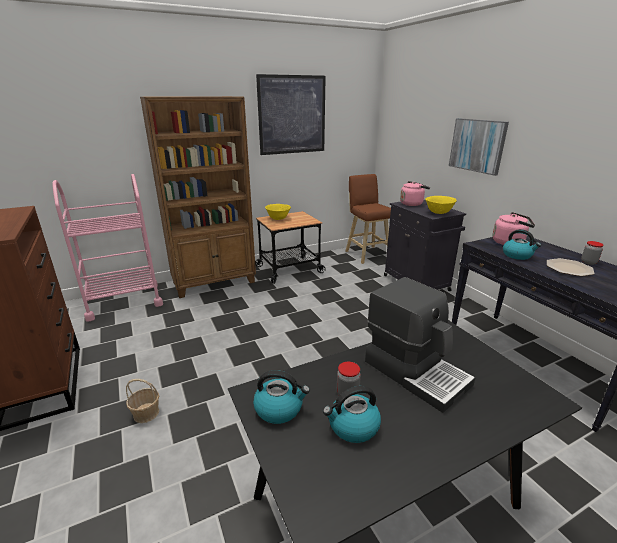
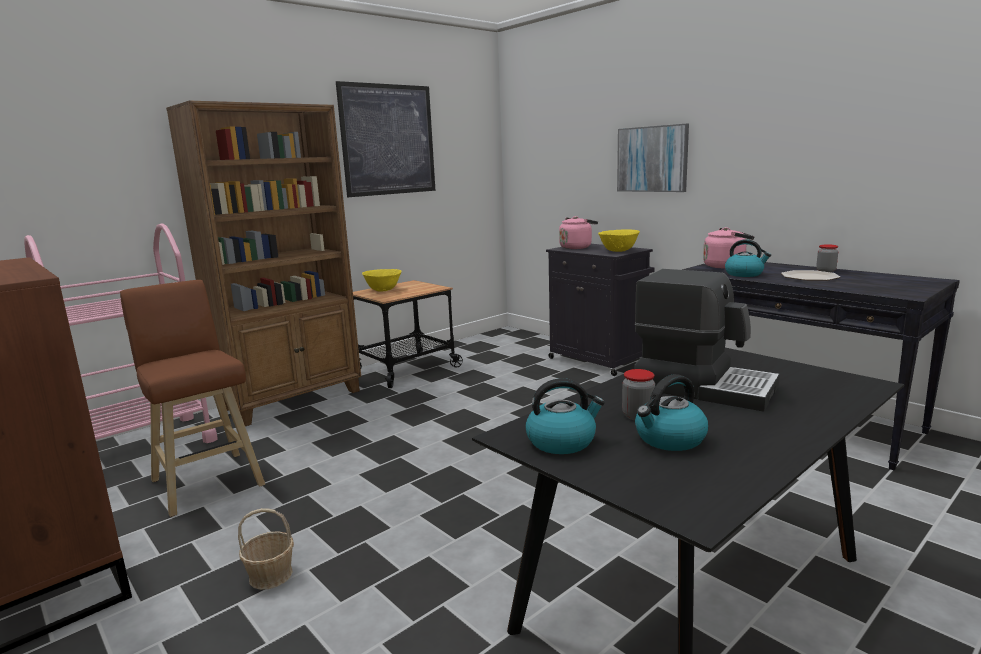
camera: 15 degrees left, 10 degrees down
(367, 254) = (511, 338): brown stool -> brown stool (206, 480)

